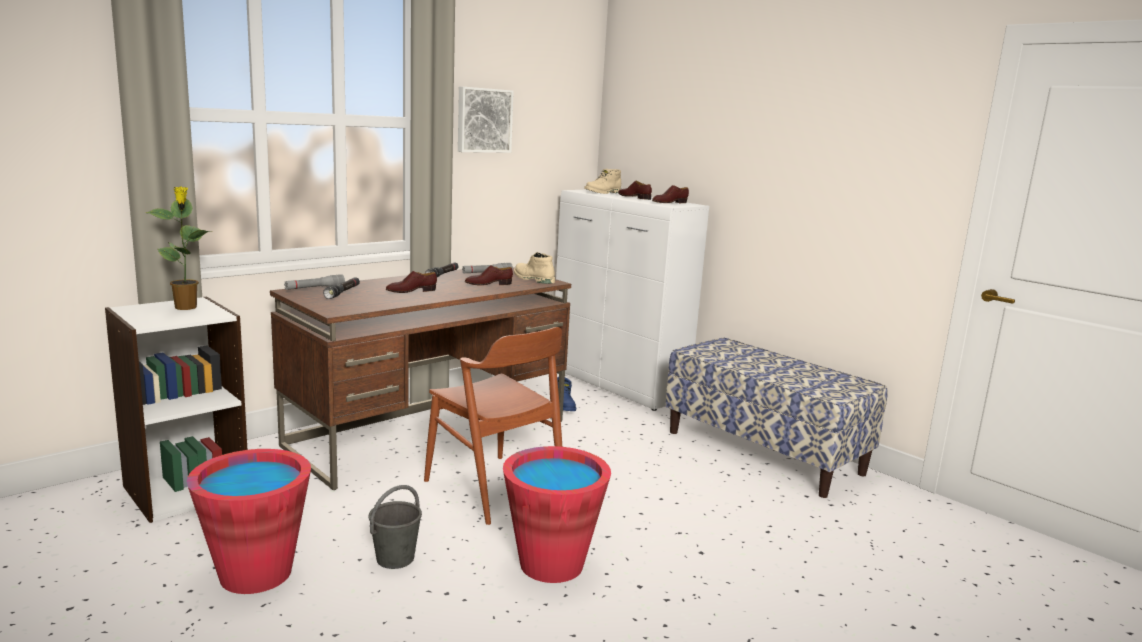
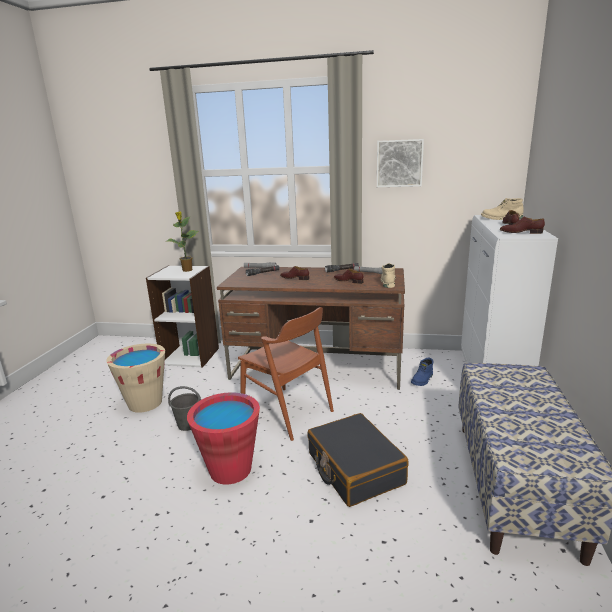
camera: 55 degrees right, 5 degrees up
(256, 574) = (145, 403): red bucket -> beige bucket
(494, 488) = (287, 412): brown chair -> brown chair turned 60 degrees counterclockwise
(654, 499) = (354, 468): none -> black suitcase

